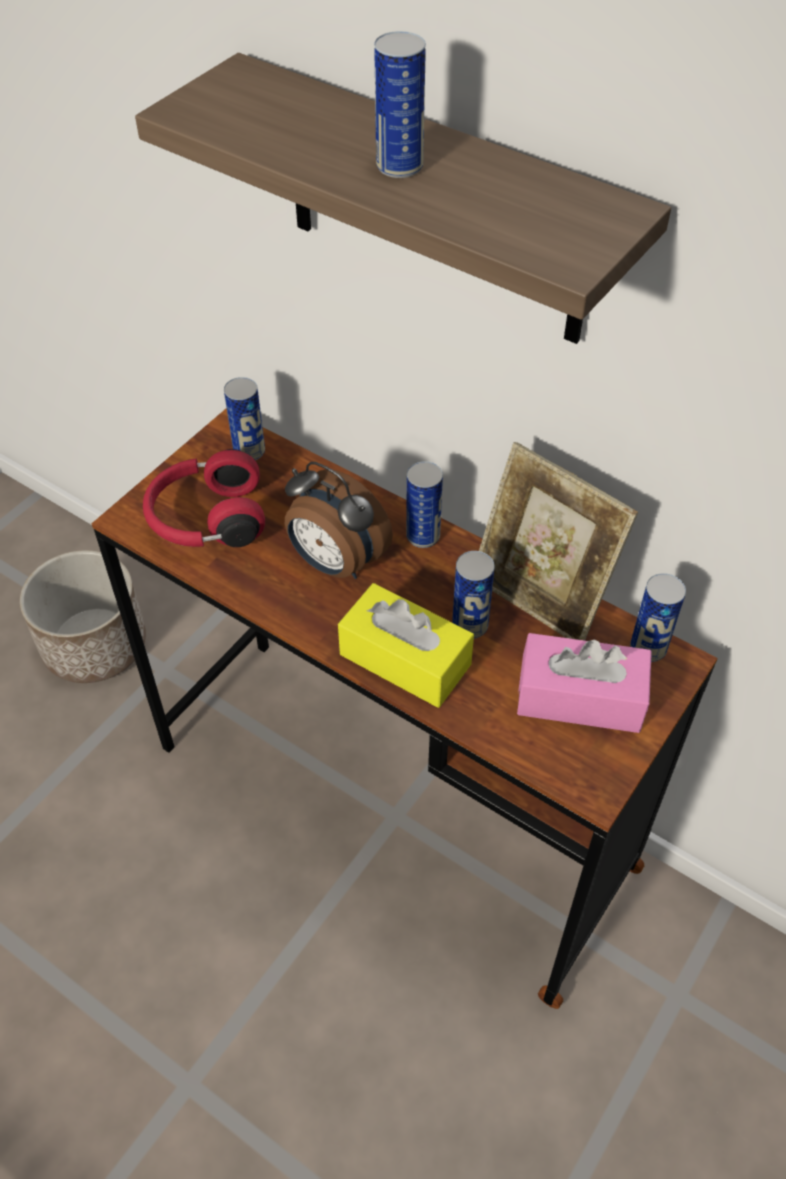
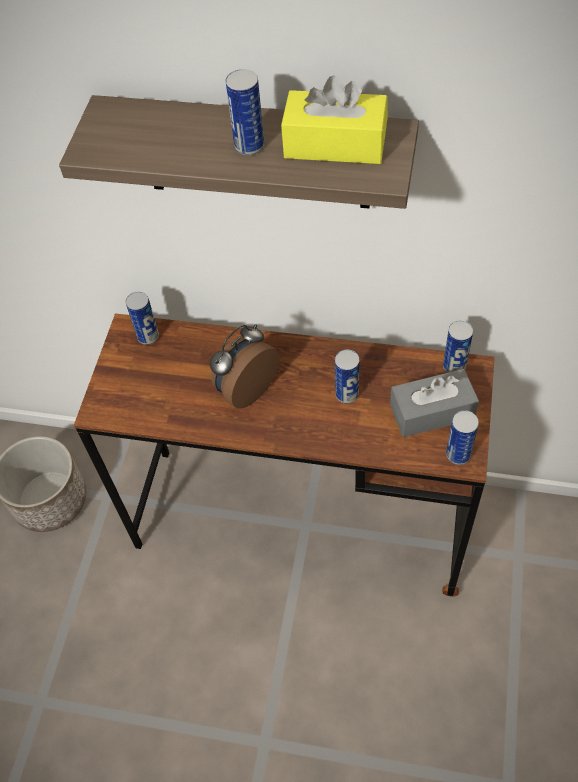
camera: 20 degrees left, 5 degrees up
(206, 519) = (147, 393): red headphones -> none
(335, 563) = (245, 388): alarm clock -> alarm clock turned 120 degrees clockwise
(405, 659) = (320, 431): yellow tissue box -> yellow tissue box (335, 144)
(423, 536) = (288, 350): can -> can (458, 455)
(540, 596) = (378, 360): picture frame -> none
(580, 697) = (432, 411): pink tissue box -> grey tissue box

